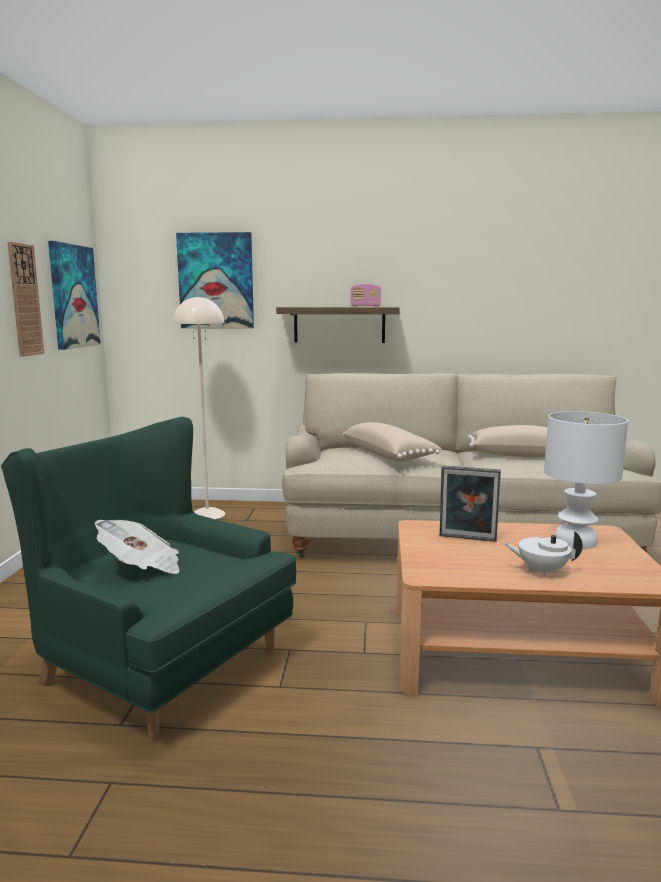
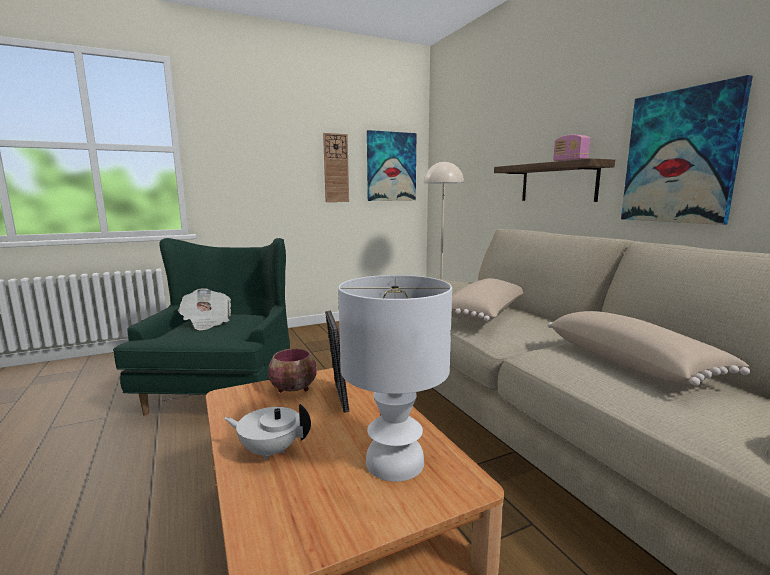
camera: 60 degrees right, 0 degrees up
(216, 281) = (479, 148): picture -> picture (680, 157)
(436, 550) = (295, 389): none -> bowl
(541, 570) = (270, 450): white teapot -> white teapot turned 60 degrees counterclockwise

